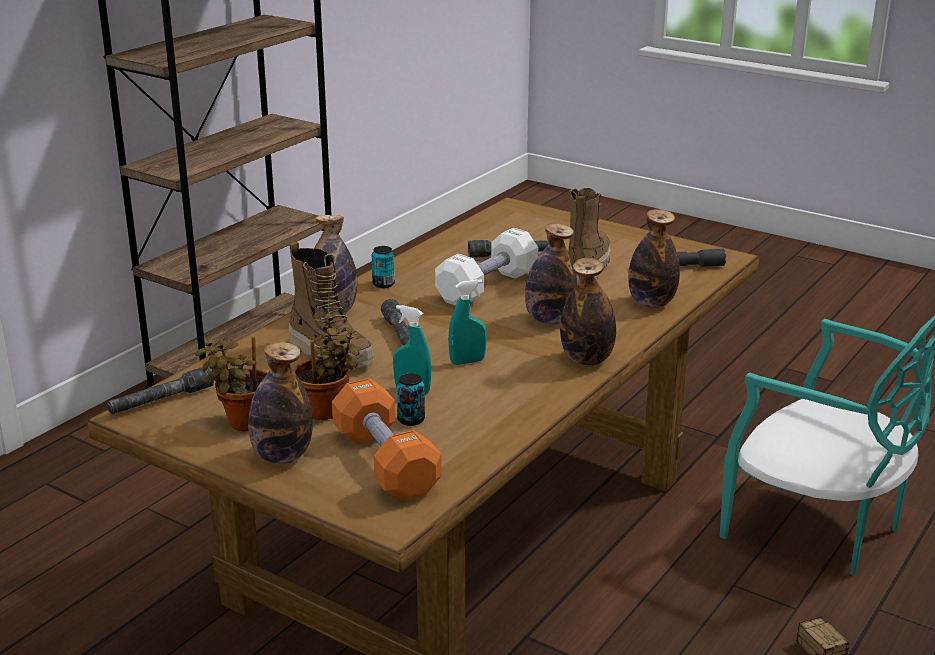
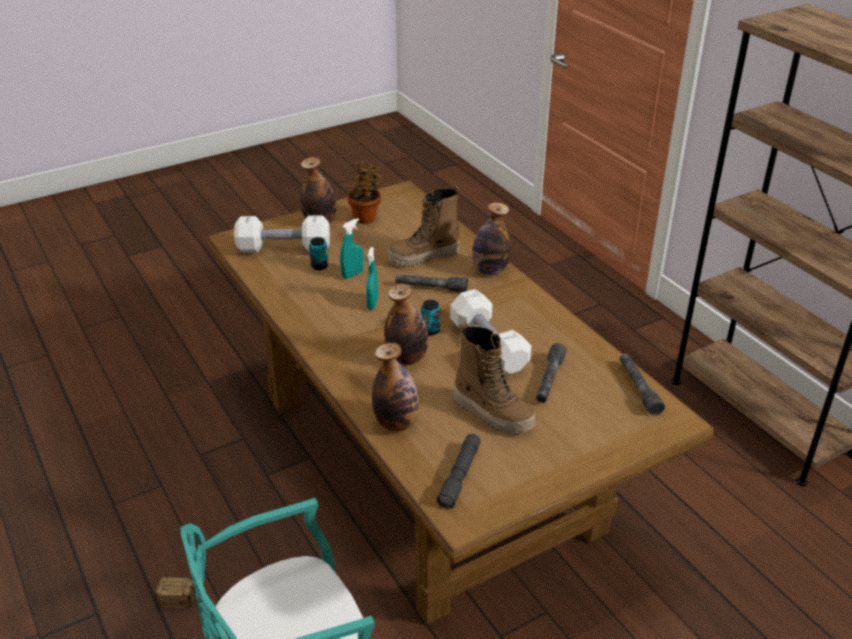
camera: 115 degrees right, 10 degrees up
(161, 401) = (411, 199): grey flashlight -> grey flashlight (638, 388)
(327, 410) = (355, 243): potted plant -> none
(383, 284) = (525, 301): can -> can (430, 330)
(385, 462) = (284, 248): orange dumbbell -> white dumbbell
(587, 360) = (332, 353): bottle -> none

